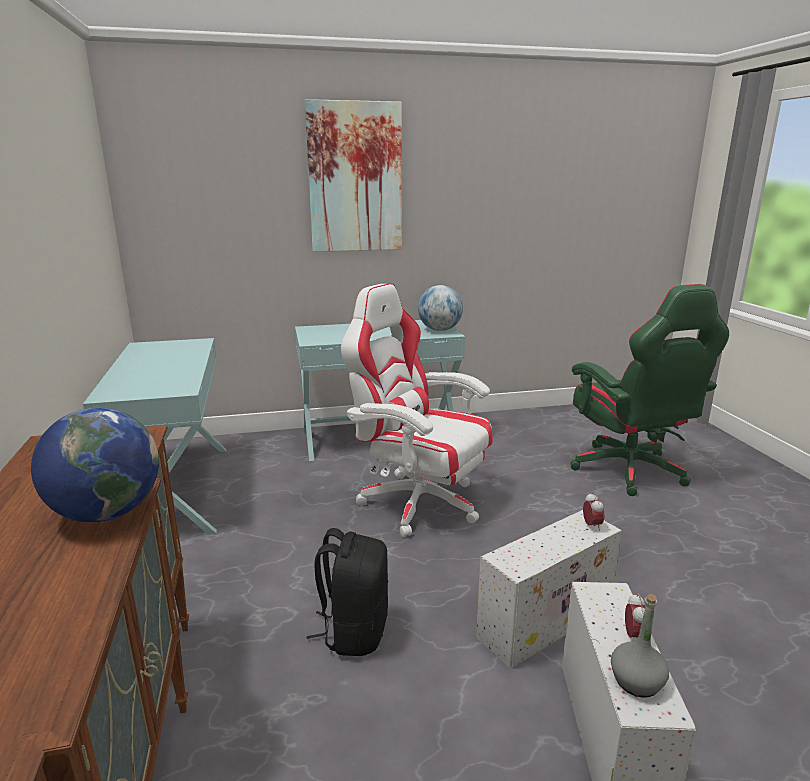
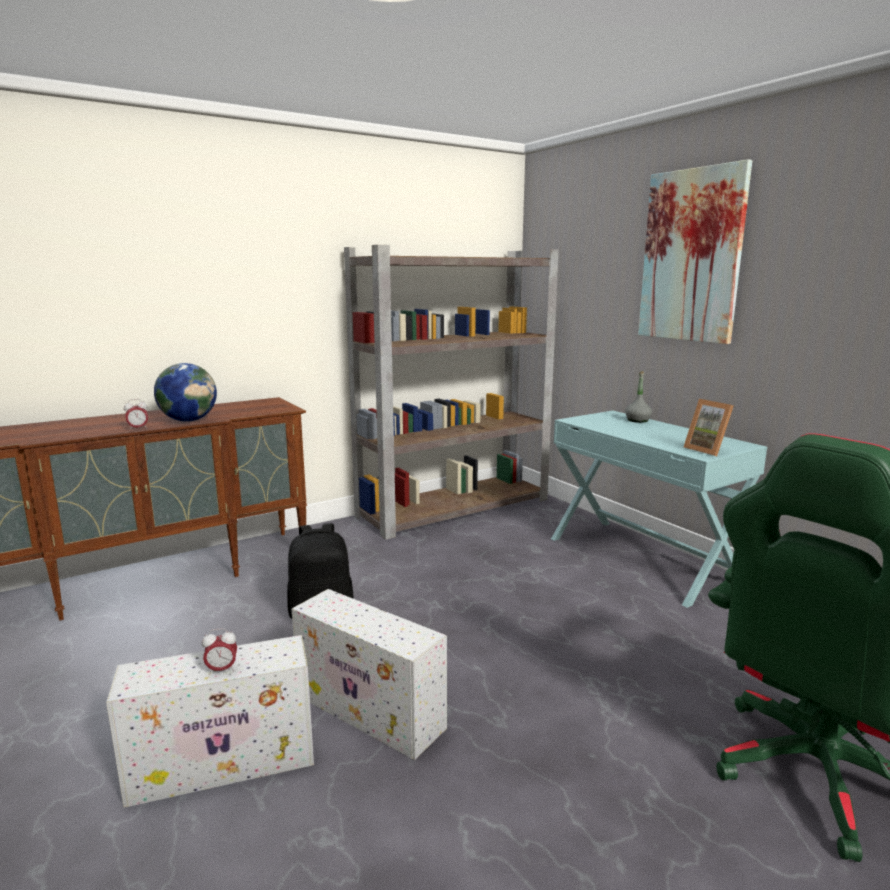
camera: 70 degrees right, 5 degrees down
(177, 490) = (454, 508): turquoise desk -> brown bookcase
(420, 503) = (529, 606): white office chair -> none
(440, 330) = (708, 450): globe -> picture frame
(591, 525) = (410, 641): alarm clock -> alarm clock (138, 429)
(637, 681) = (163, 671): grey bottle -> grey bottle (637, 420)

